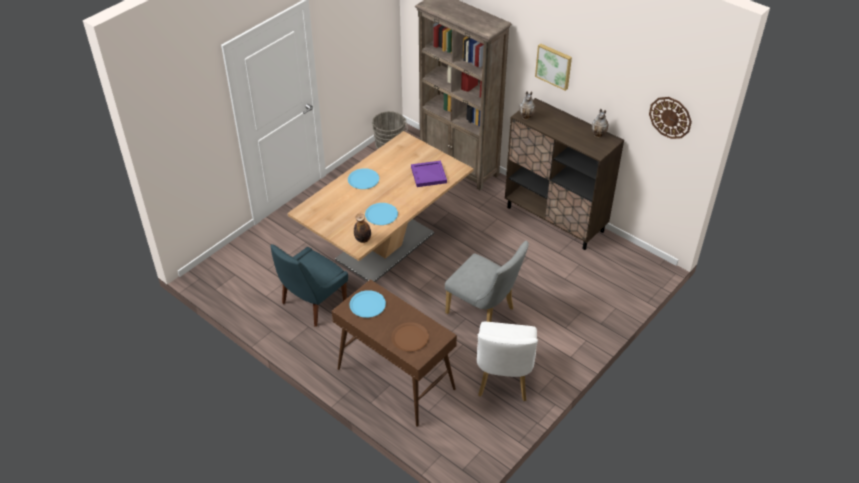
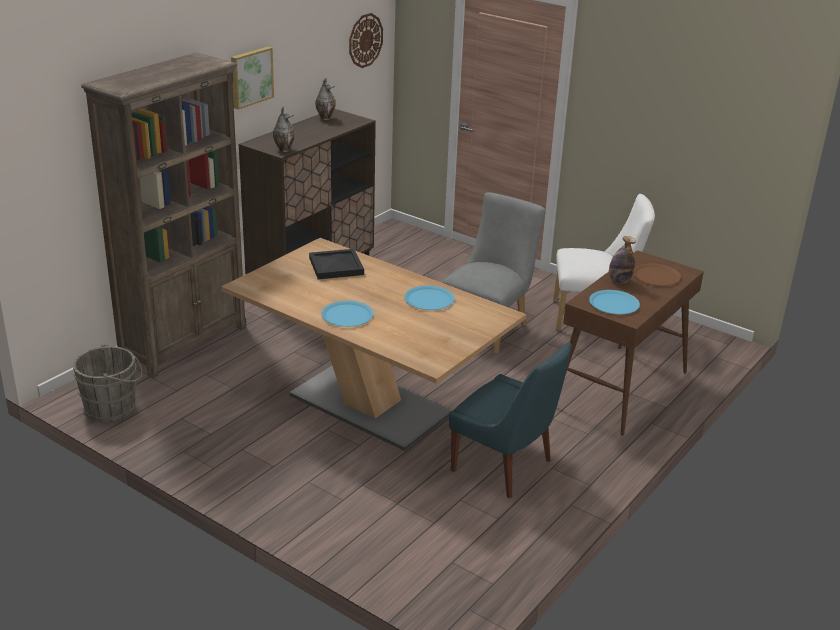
camera: 95 degrees left, 15 degrees down
(363, 239) = (486, 311): bottle -> bottle (619, 281)
(428, 175) = (337, 267): purple tray -> black tray

